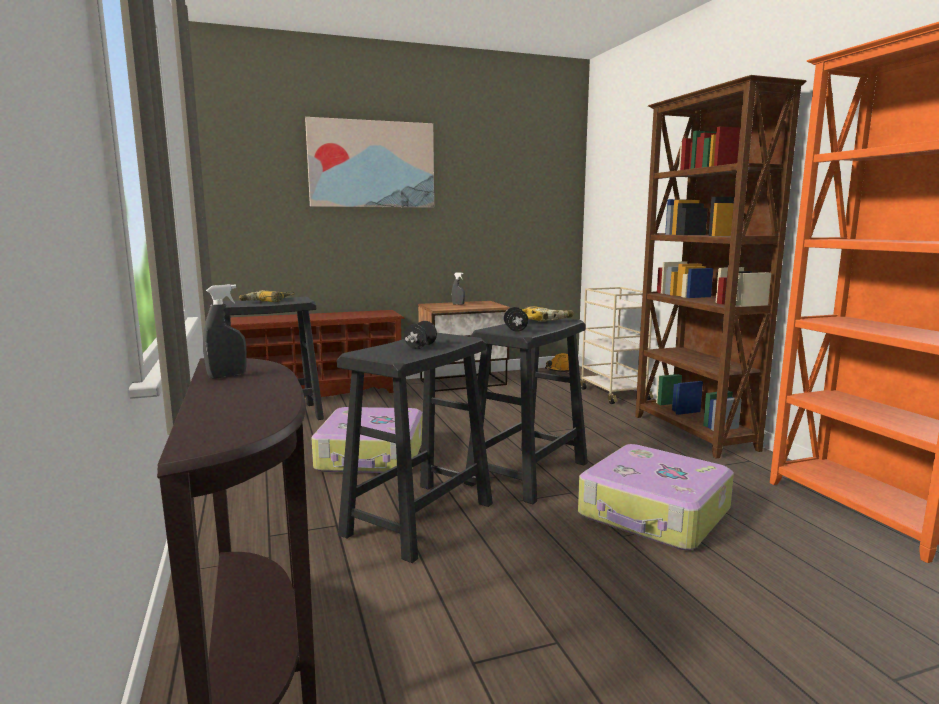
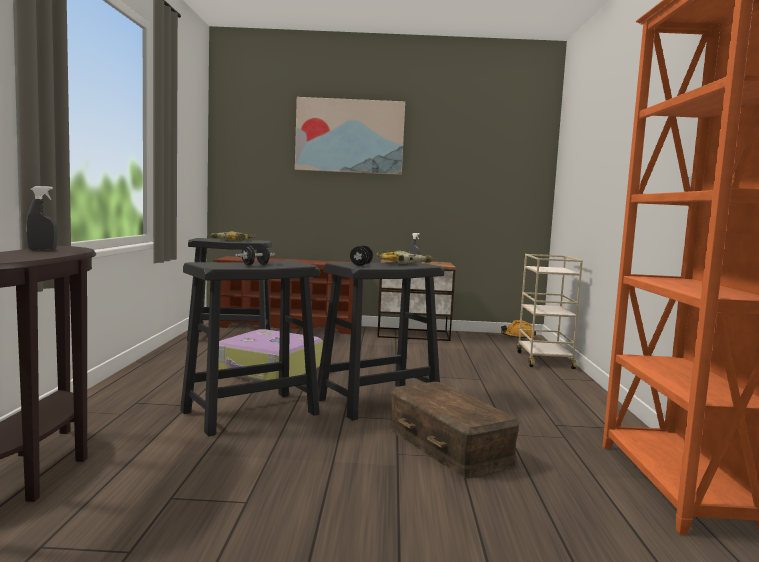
camera: 20 degrees right, 5 degrees down
(654, 513) = (449, 445): suitcase -> brown storage box
(693, 433) = (580, 399): brown bookcase -> none

